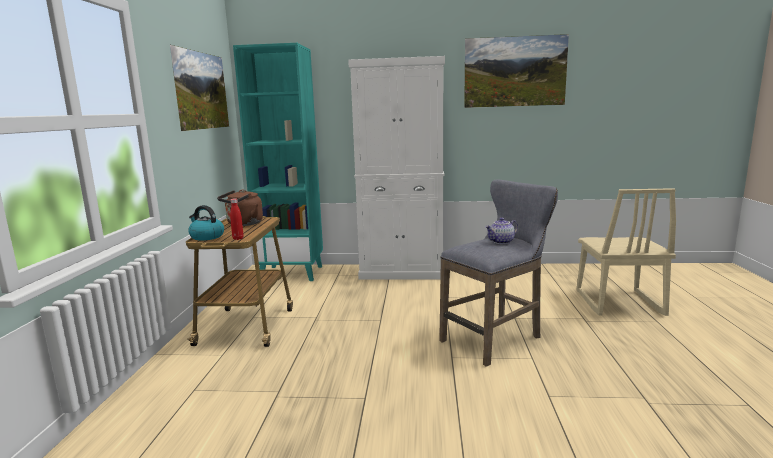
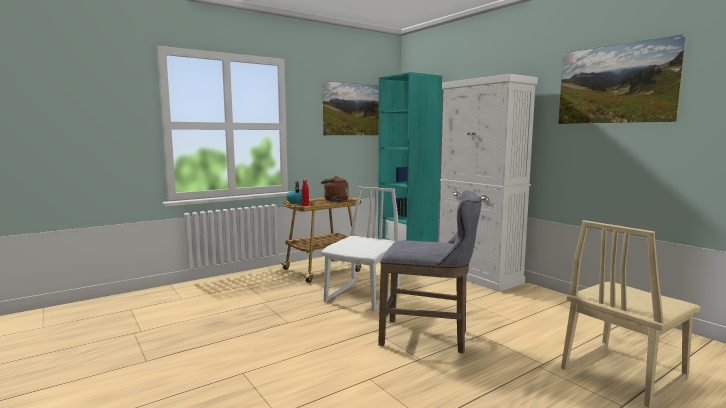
camera: 50 degrees right, 5 degrees down
(363, 332) = (363, 296): none -> white chair
(501, 242) = (430, 244): teapot -> none

